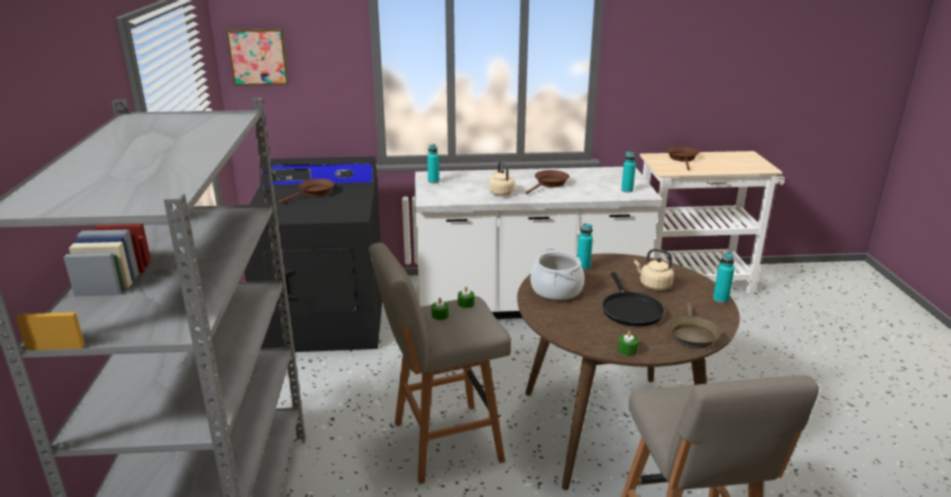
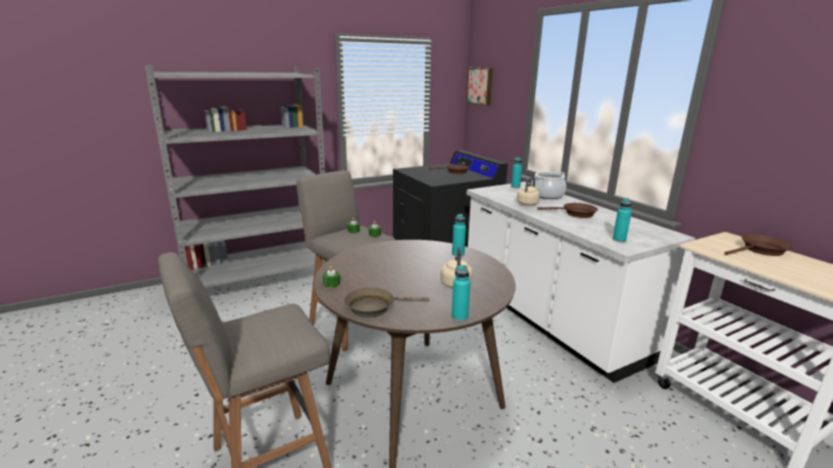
camera: 65 degrees right, 5 degrees down
(556, 290) = (407, 250): cooking pot -> cooking pot (547, 195)
(630, 310) = (399, 278): black frying pan -> none

